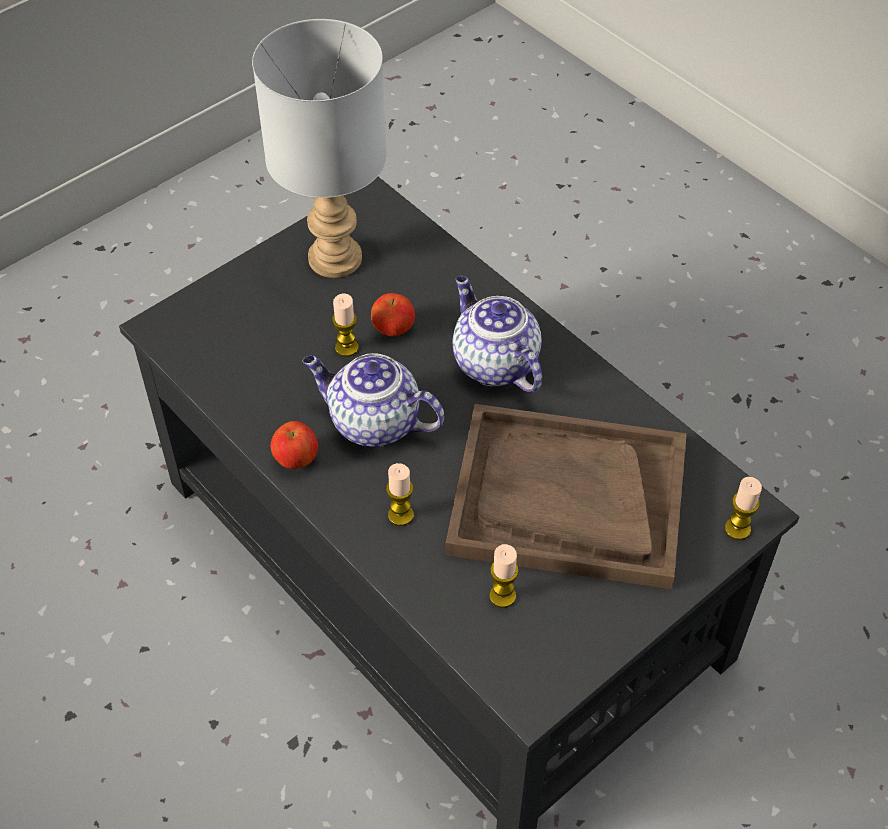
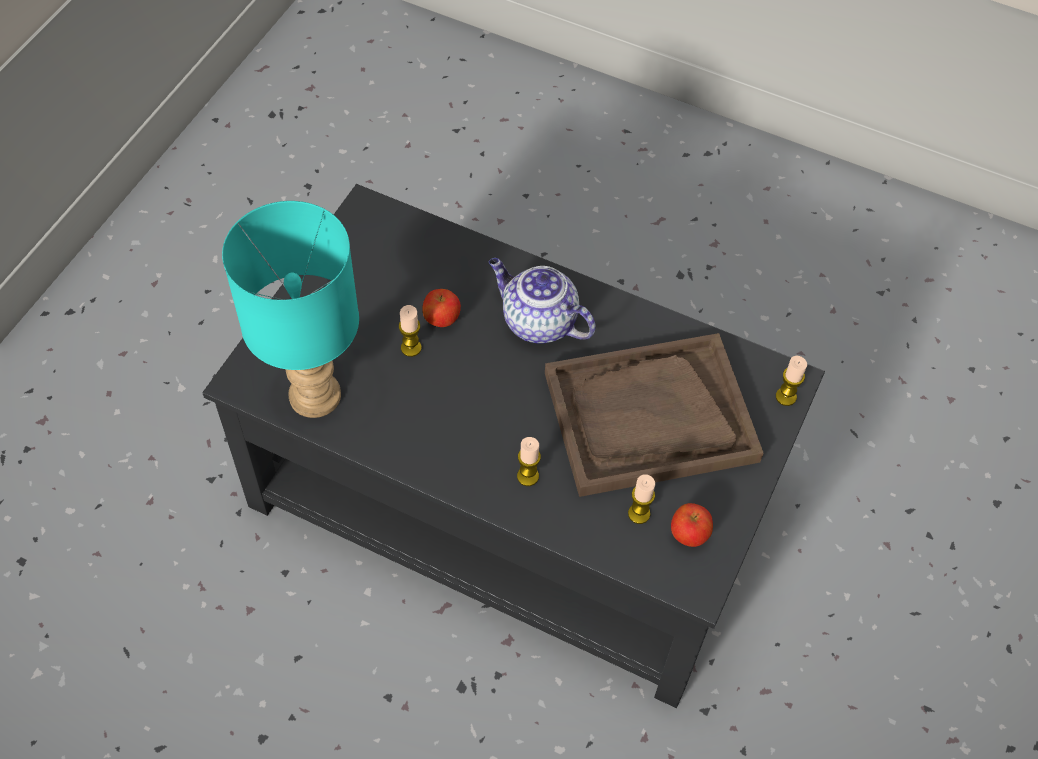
camera: 25 degrees left, 5 degrees up
(225, 365) = (316, 397): none -> turquoise table lamp
(296, 459) = (419, 459): apple -> apple (689, 534)
(333, 259) = (359, 272): grey table lamp -> none
(372, 423) = (465, 406): teapot -> none

